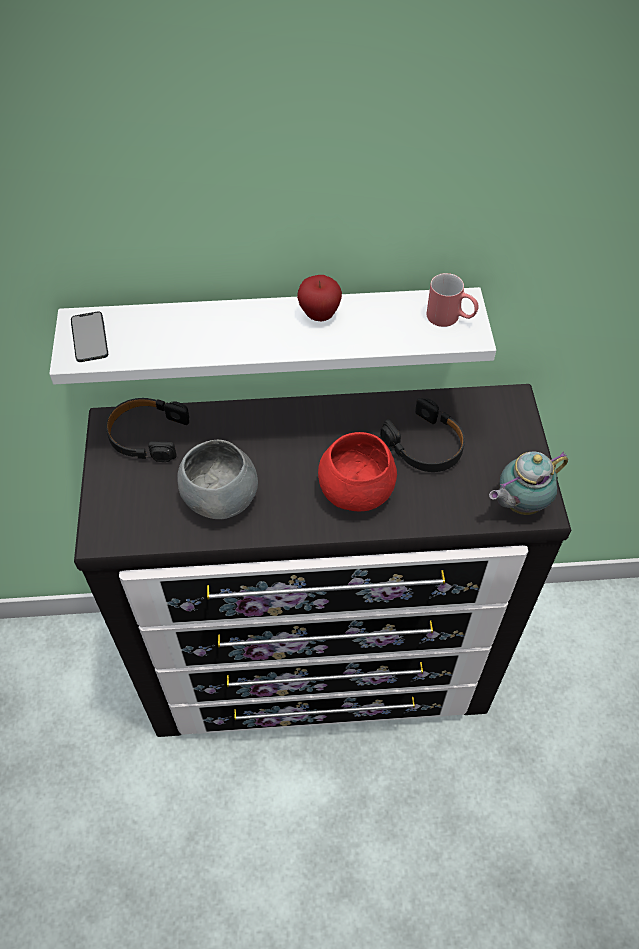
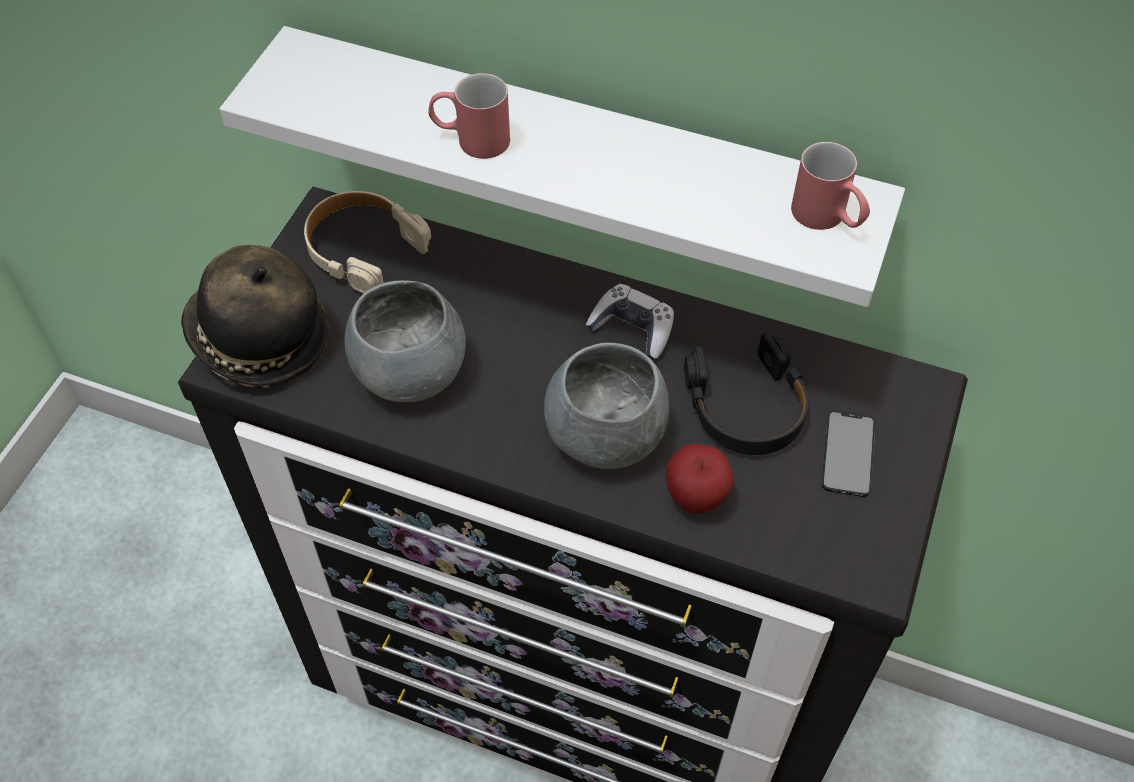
camera: 25 degrees right, 0 degrees up
(89, 337) = (299, 76): phone -> phone (848, 453)
(113, 515) = (258, 340): none -> hat
(147, 435) = (363, 248): black headphones -> beige headphones
(222, 340) = (470, 140): none -> red mug
(319, 315) = (631, 149): apple -> apple (695, 499)
(337, 424) = (632, 329): none -> game controller
(357, 492) = (606, 436): red bowl -> grey bowl
(519, 504) = (843, 551): teapot -> none

